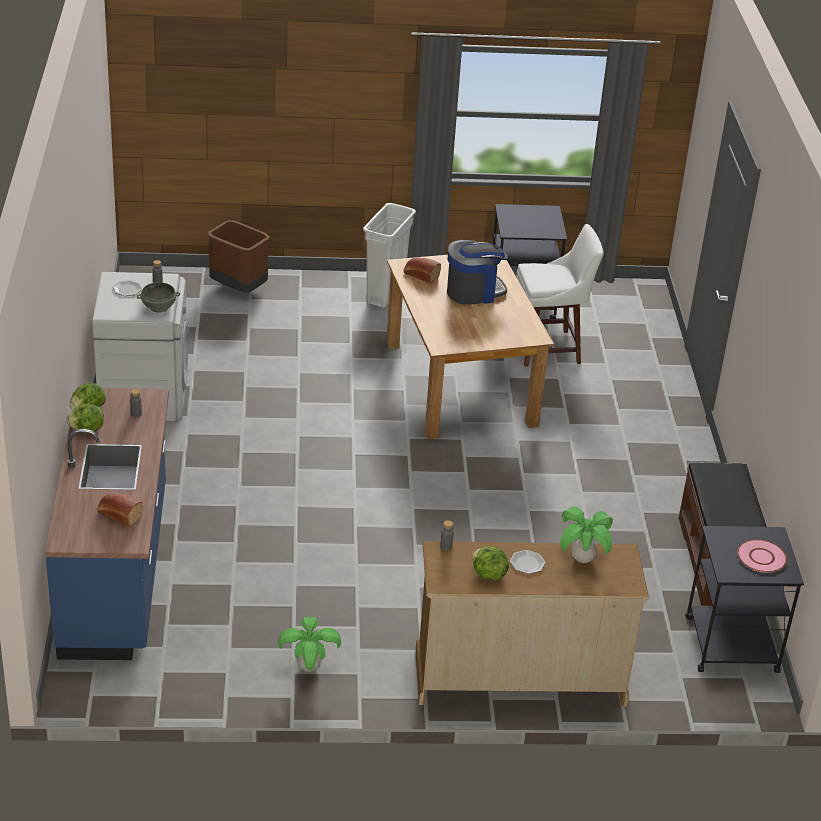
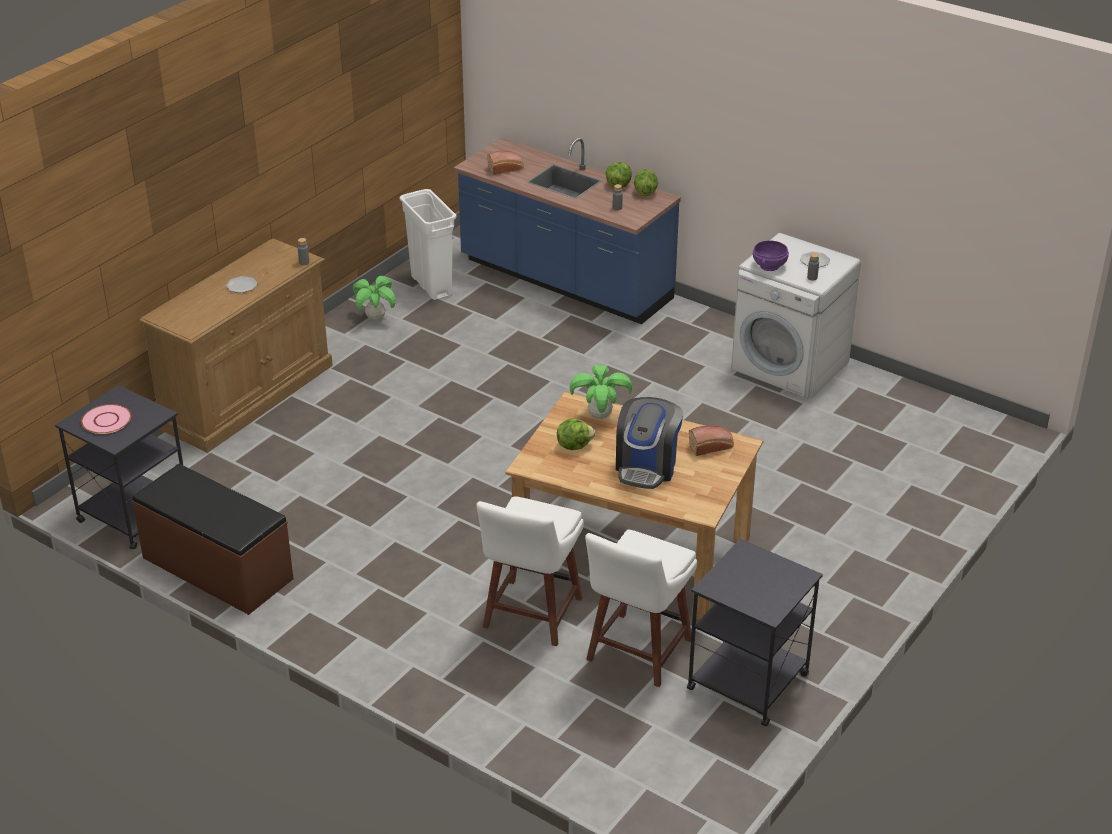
camera: 130 degrees right, 0 degrees up
(159, 307) = (770, 266): grey bowl -> purple bowl
(239, 288) = (939, 485): brown trash can -> none
(385, 294) = (851, 582): white trash can -> white trash can (431, 286)
(488, 575) = (254, 266): lettuce -> lettuce (574, 445)
(573, 400) = (530, 615): none -> white stool
(582, 559) = (211, 310): potted plant -> potted plant (600, 416)

